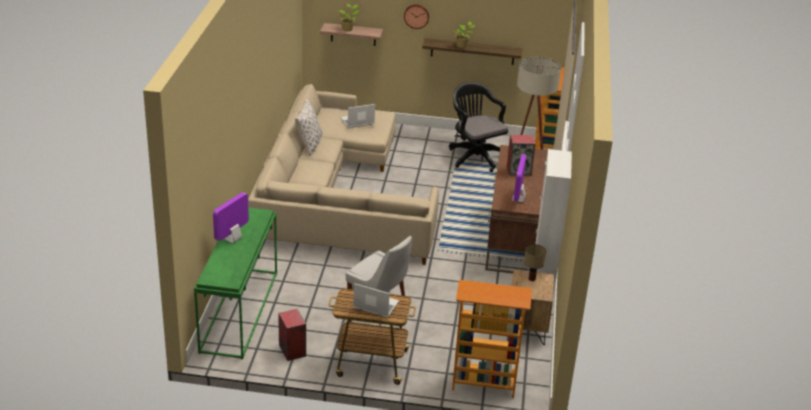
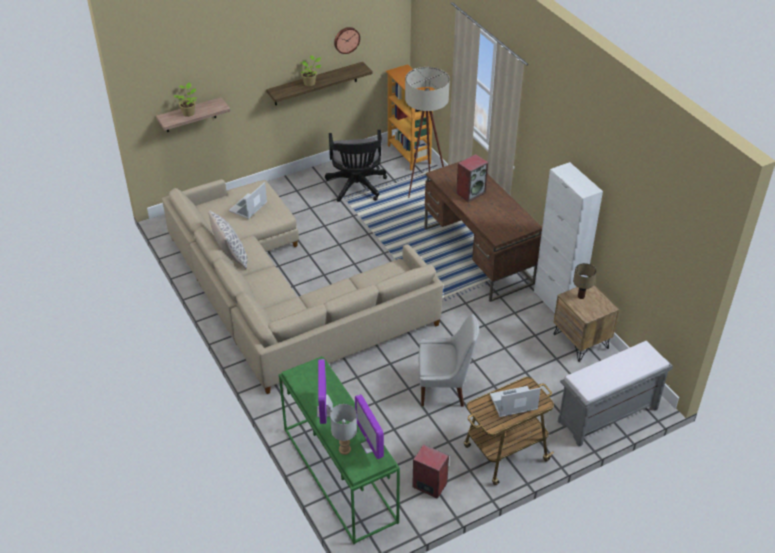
camera: 35 degrees left, 10 degrees up
(217, 264) = (345, 449): none -> grey table lamp
(416, 16) = (254, 70): wall clock -> wall clock (346, 39)
(475, 156) = (356, 187): black office chair -> black office chair turned 120 degrees counterclockwise
(483, 384) = (607, 416): bookcase -> grey bench
(518, 199) = (503, 223): monitor -> monitor (371, 446)

